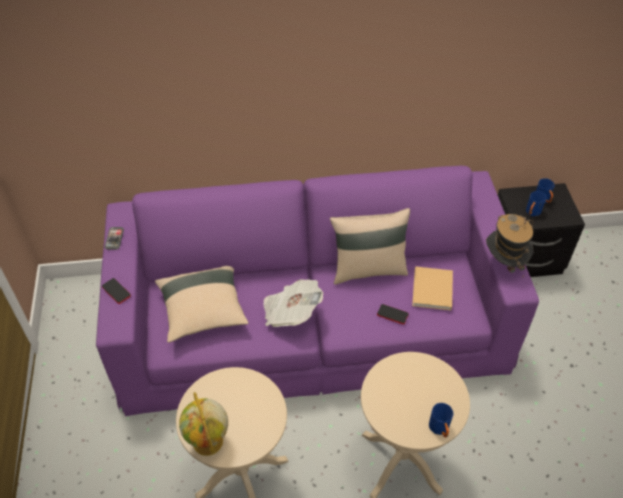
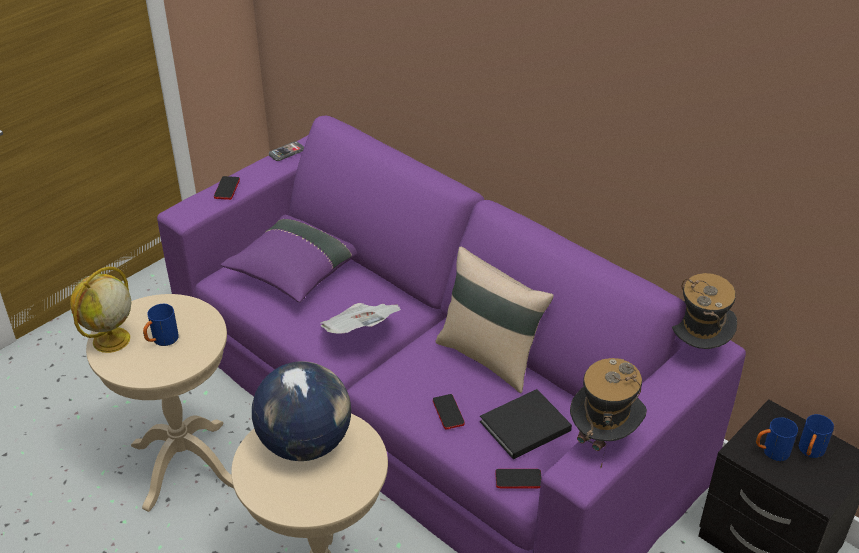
camera: 50 degrees right, 10 degrees down
(203, 311) = (294, 273): beige pillow -> purple pillow
(399, 390) = (306, 444): none -> globe
(432, 291) = (523, 427): beige book -> black book
(440, 429) = (285, 507): blue mug -> blue mug (162, 341)
(464, 317) = (518, 479): none -> phone
(473, 187) = (696, 349): none -> hat

